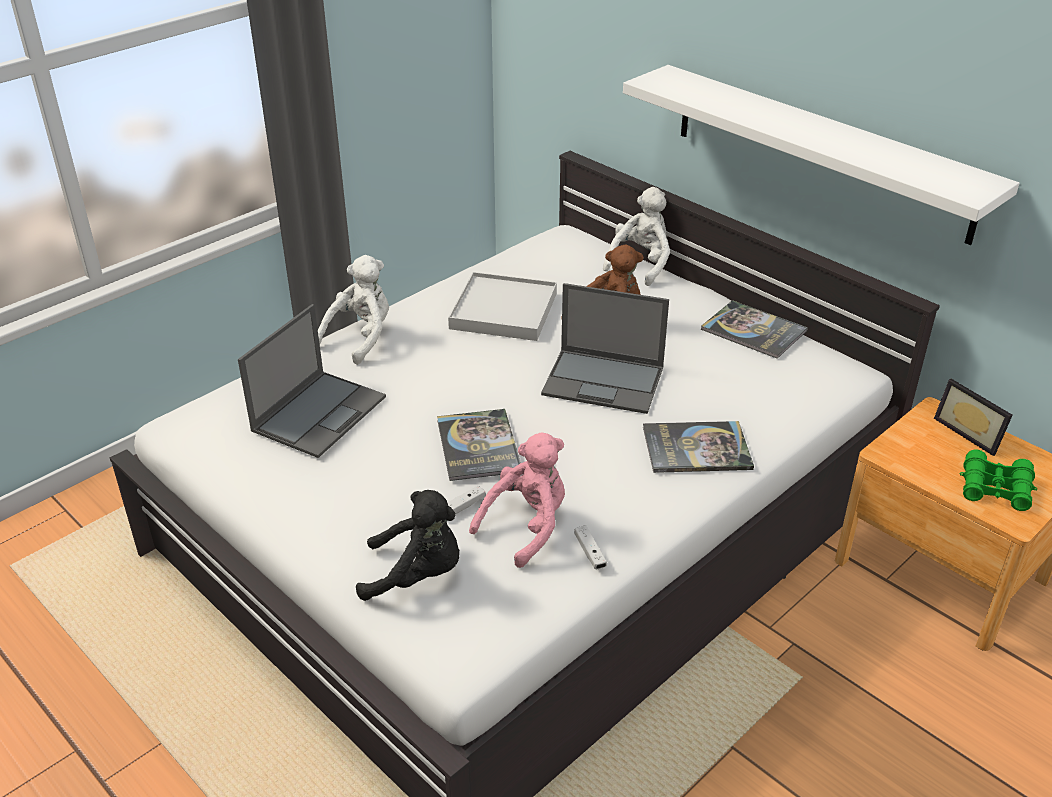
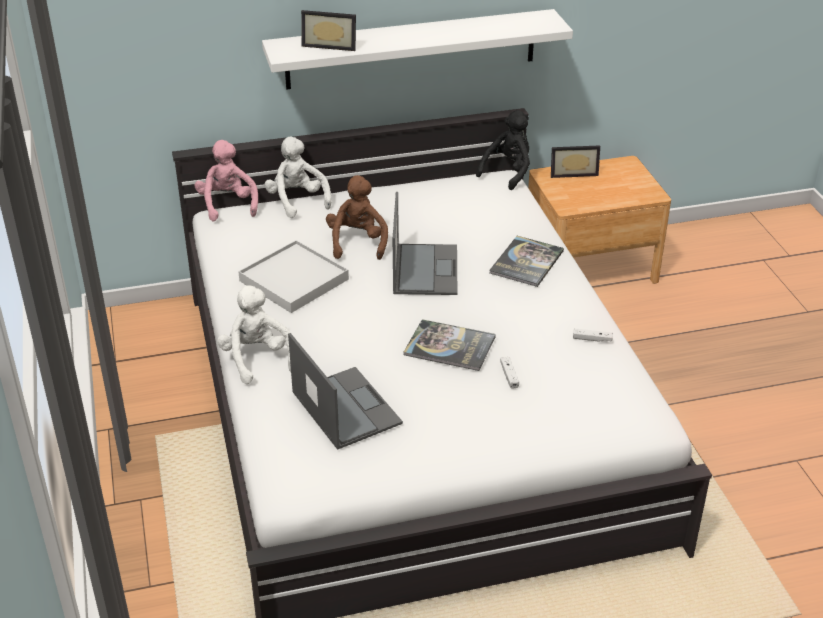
camera: 60 degrees left, 0 degrees up
(417, 575) = (563, 416): black plush toy -> black plush toy (507, 172)
(527, 526) = (549, 355): pink plush toy -> pink plush toy (228, 205)
(604, 381) = (425, 269): laptop -> laptop turned 45 degrees counterclockwise
(706, 94) = (330, 45): none -> picture frame
(753, 330) = (425, 192): book -> none
(995, 488) = (624, 188): green binoculars -> none

